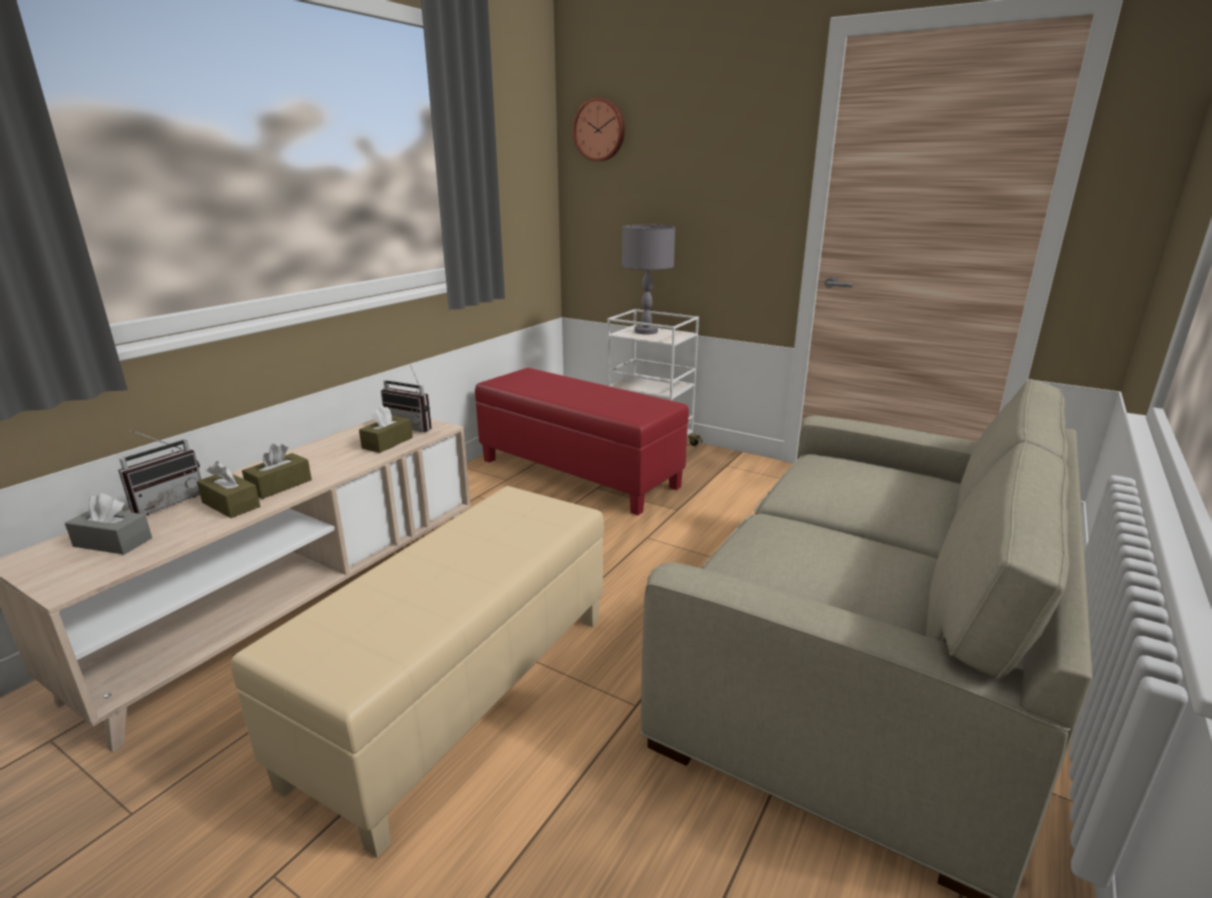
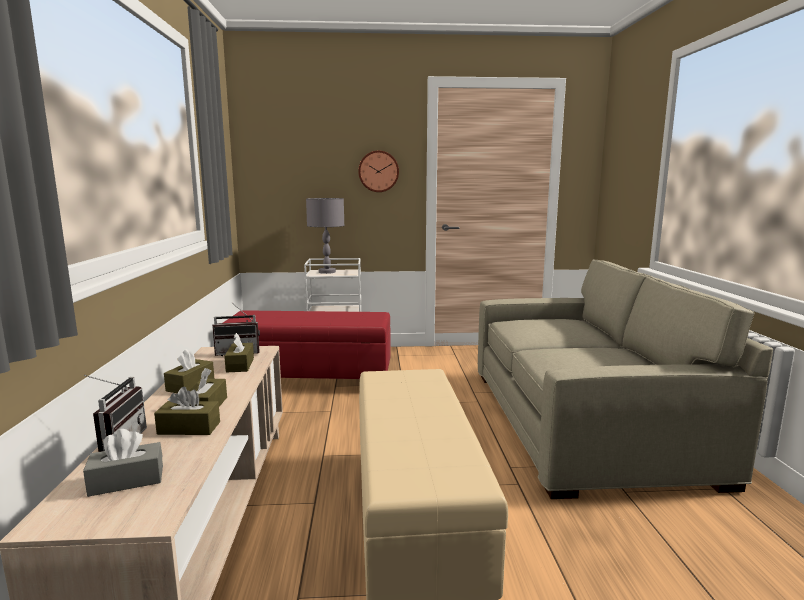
camera: 35 degrees left, 10 degrees down
(312, 455) = (190, 385): none -> brown tissue box
(600, 130) = (270, 134): wall clock -> wall clock (378, 171)

